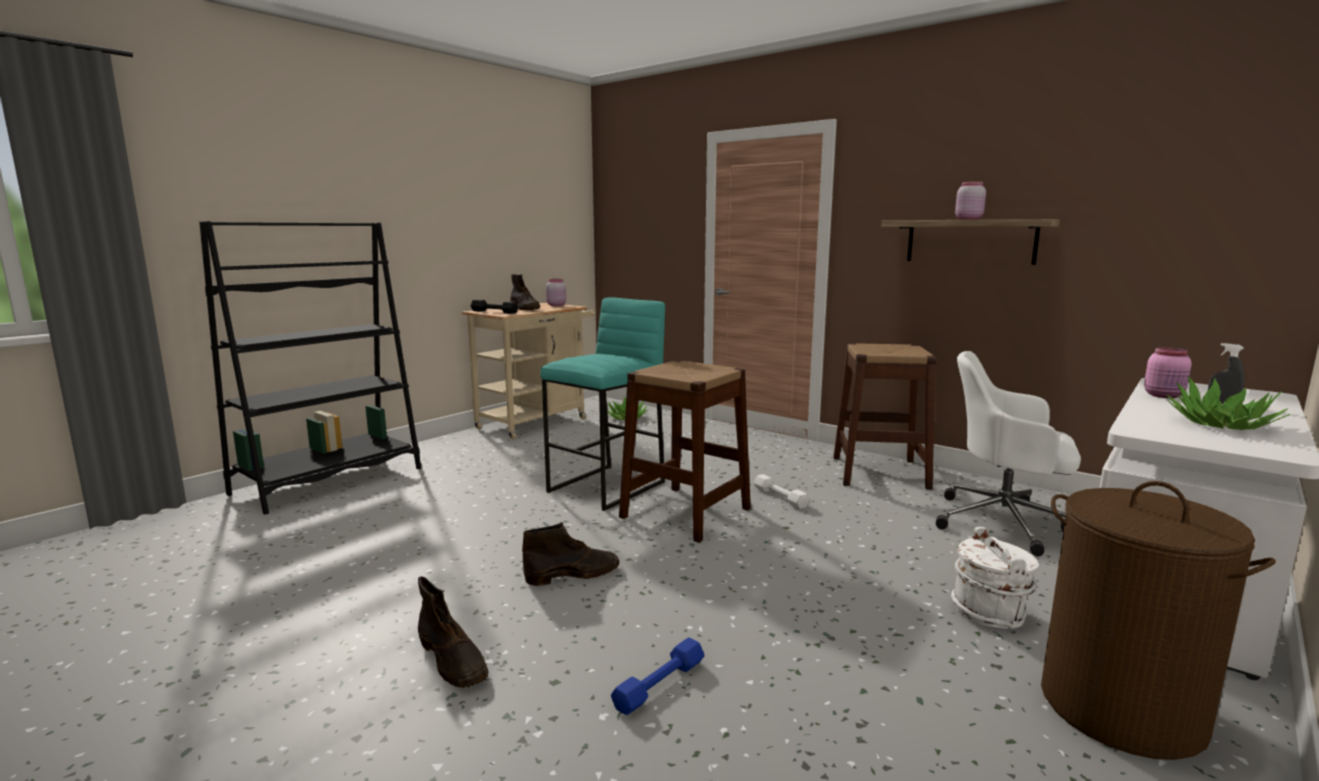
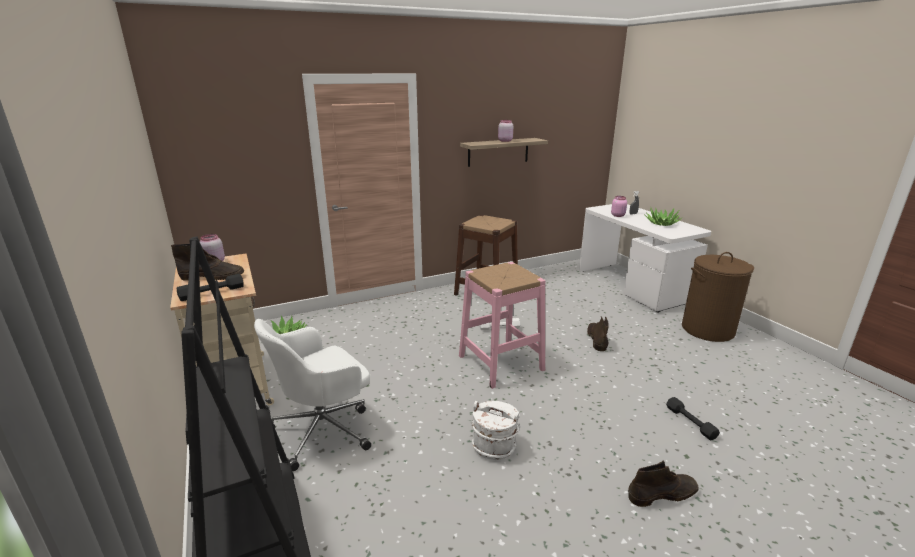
camera: 65 degrees left, 10 degrees up
(573, 574) = (567, 425): brown boot -> brown boot (596, 339)
(607, 487) = (435, 380): turquoise stool -> none
(659, 685) = (690, 422): blue dumbbell -> black dumbbell
(686, 513) = (501, 363): brown stool -> pink stool
(989, 612) = (642, 324): white bucket -> white bucket (494, 446)
(1004, 523) = (564, 289): white office chair -> white office chair (324, 429)

